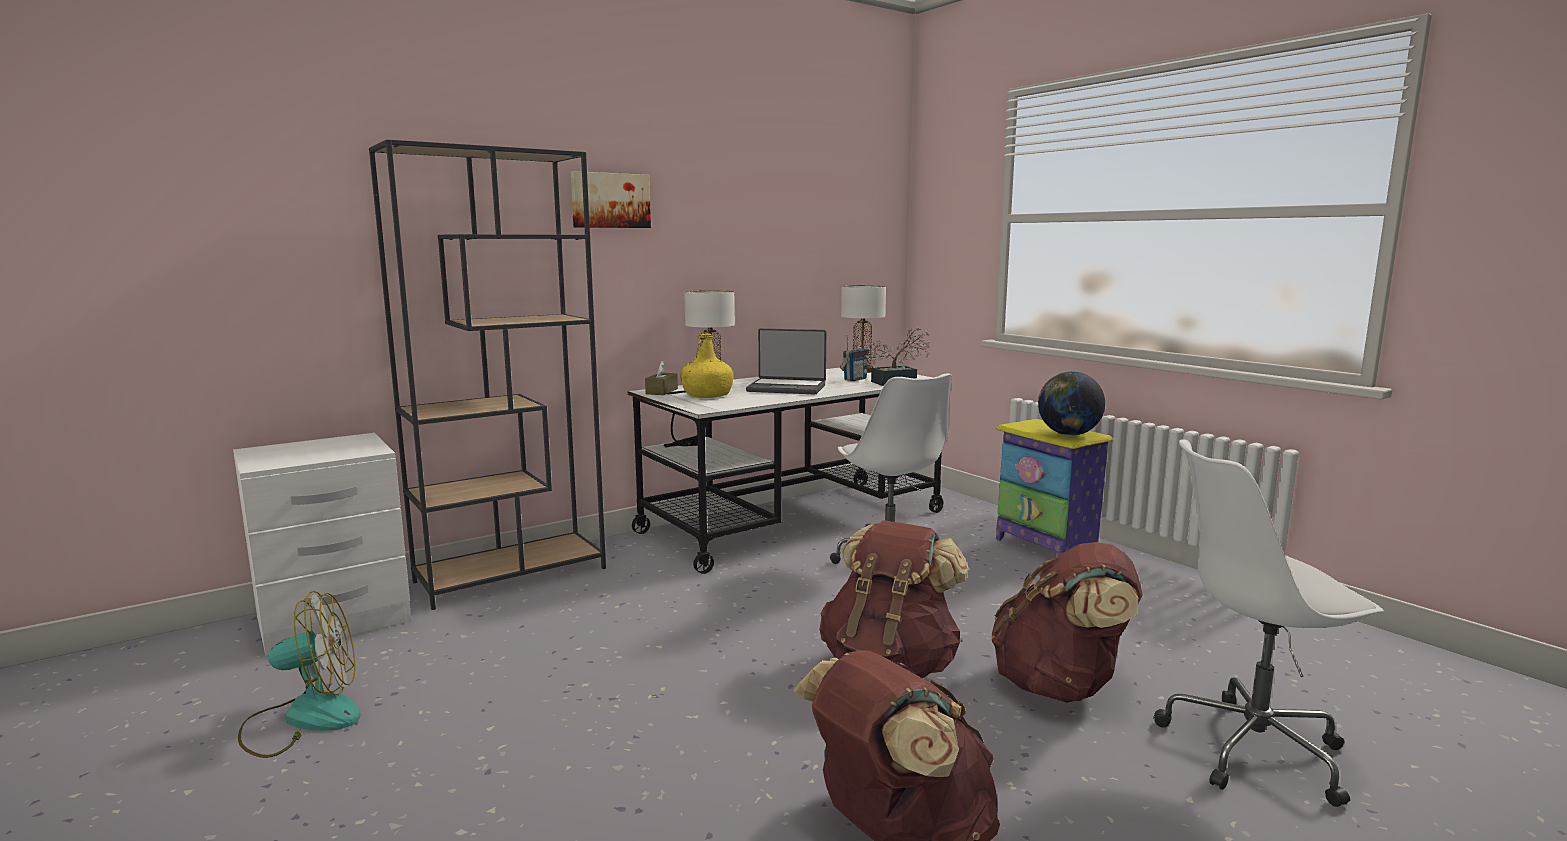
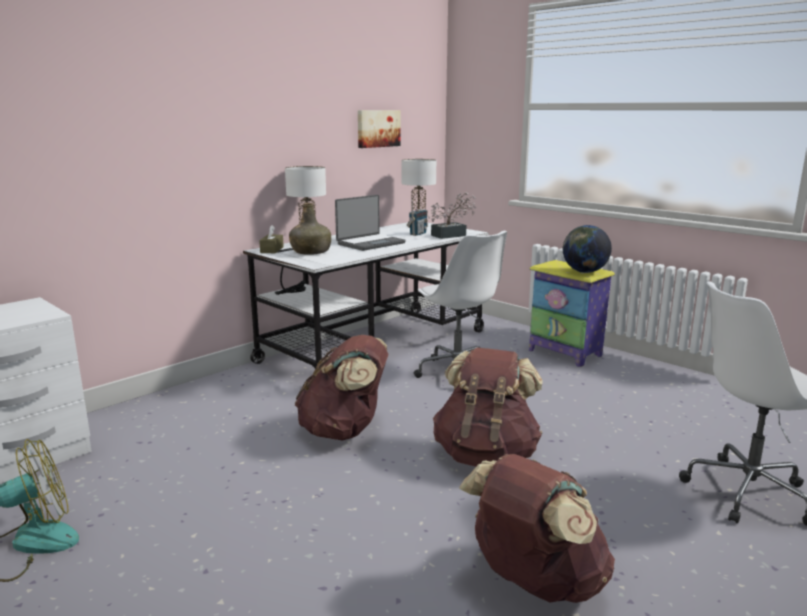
camera: 10 degrees left, 5 degrees up
(512, 574) = (163, 405): bookcase -> none
(610, 200) = (223, 93): picture -> picture (378, 128)
(707, 395) = (311, 252): yellow bottle -> green bottle
(787, 388) = (370, 243): laptop -> laptop turned 45 degrees counterclockwise
(1061, 686) = (609, 459): brown backpack -> brown backpack (345, 431)

